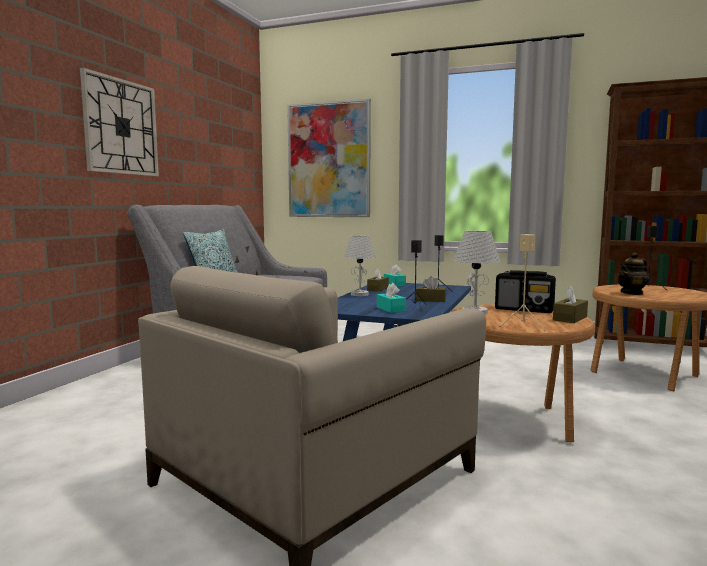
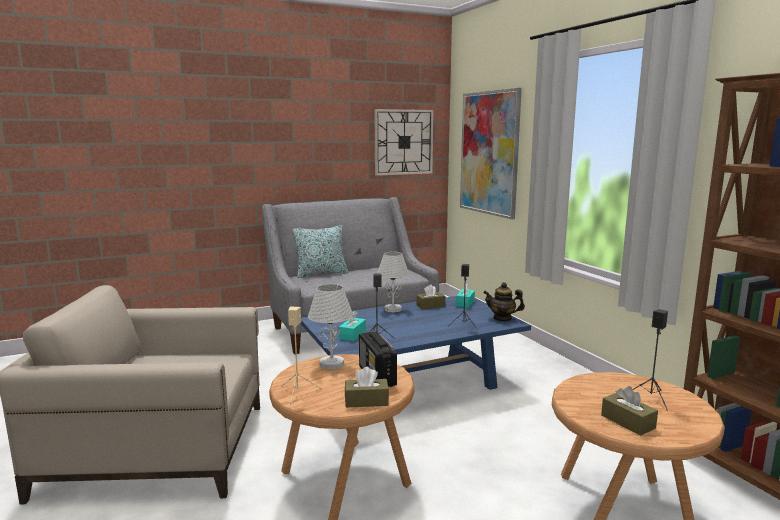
camera: 45 degrees right, 5 degrees up
(121, 127) = (263, 143): wall clock -> wall clock (403, 142)
(430, 300) = (420, 333): brown tissue box -> brown tissue box (627, 422)
(632, 293) = (593, 396): teapot -> teapot (502, 318)

